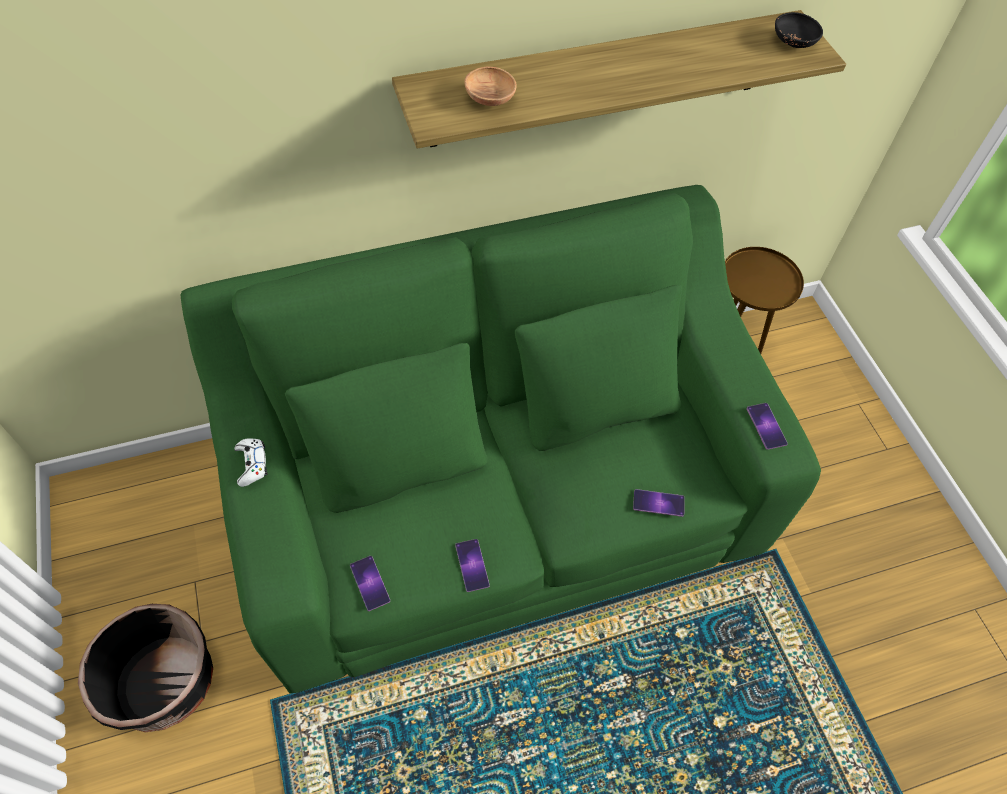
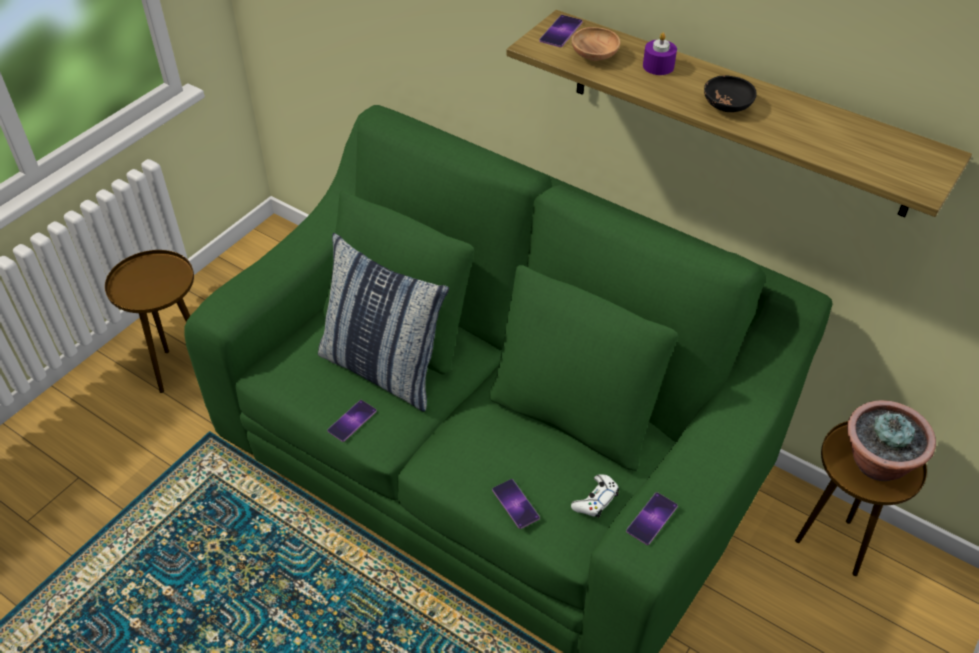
camera: 55 degrees right, 10 degrees down
(166, 683) = (180, 369): black planter -> brown side table
(252, 464) = (304, 239): white game controller -> white game controller (595, 500)
(369, 583) = (285, 370): phone -> phone (561, 31)
(435, 506) = (382, 369): none -> pillow
(545, 75) = (658, 66): none -> purple candle
(765, 278) = (877, 464): none -> potted plant
(793, 42) = (914, 167): black bowl -> black bowl (727, 106)

